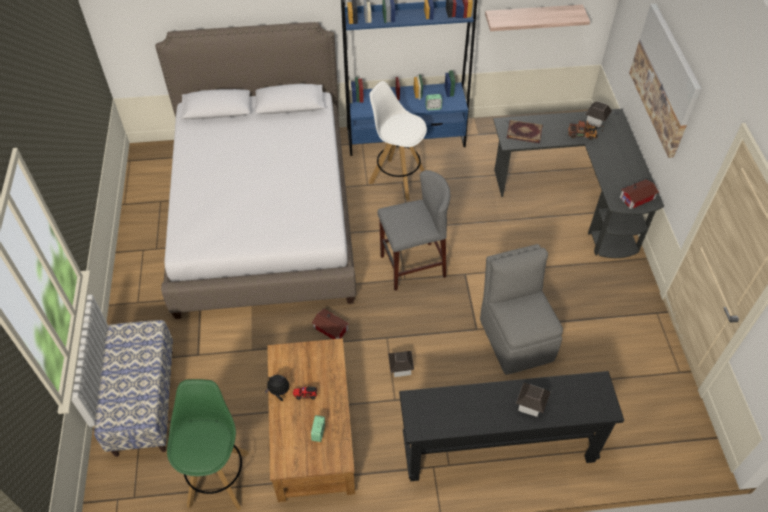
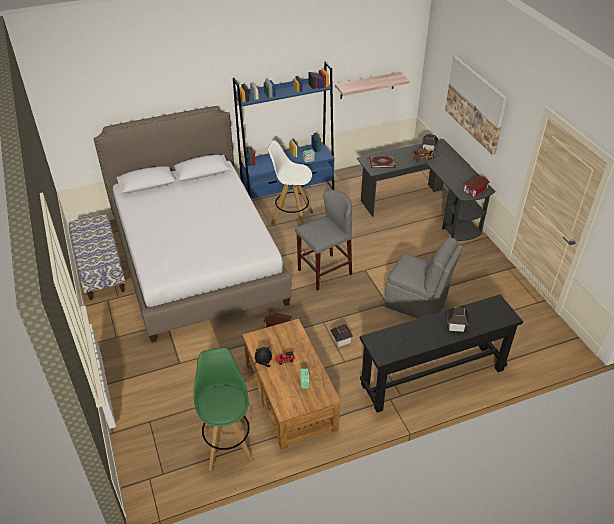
camera: 15 degrees left, 10 degrees down
(144, 401) = (146, 404): bench -> bench (101, 270)
(515, 337) = (417, 303): grey chair -> grey chair turned 150 degrees clockwise

